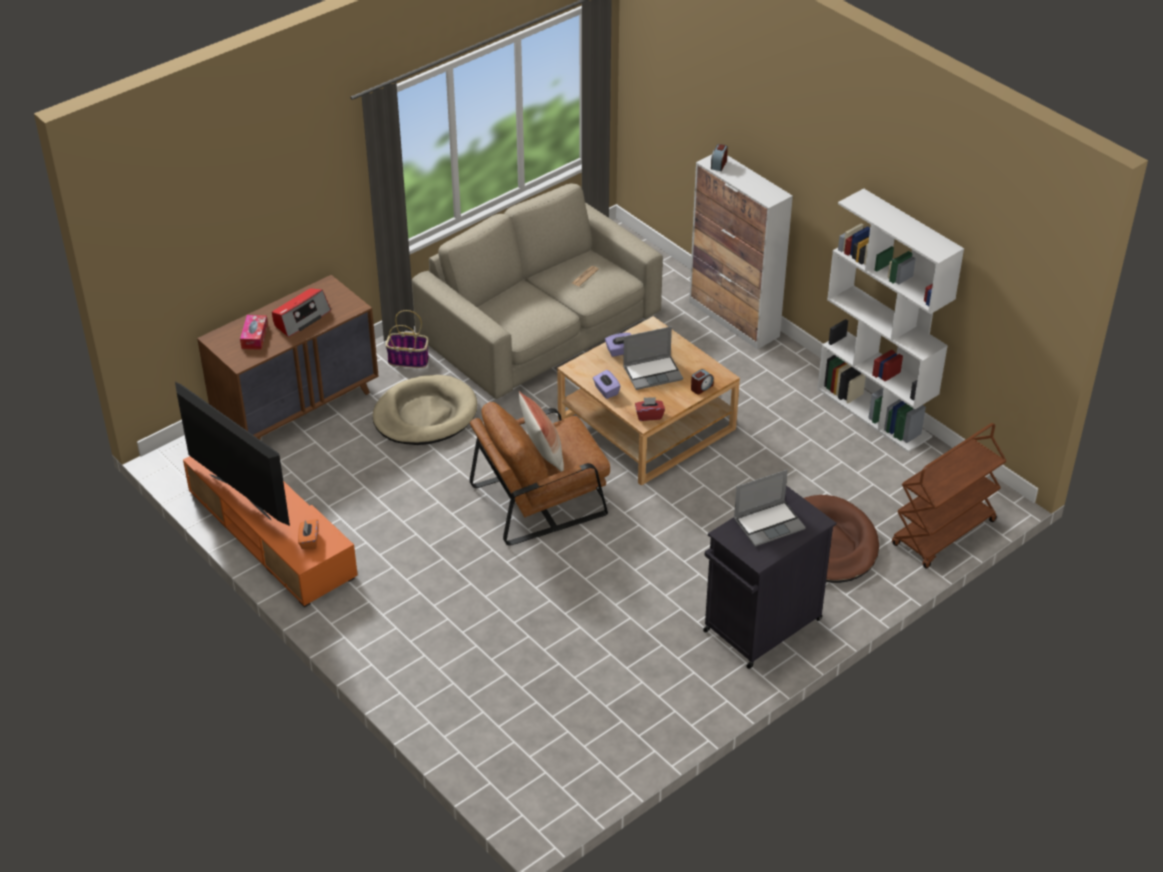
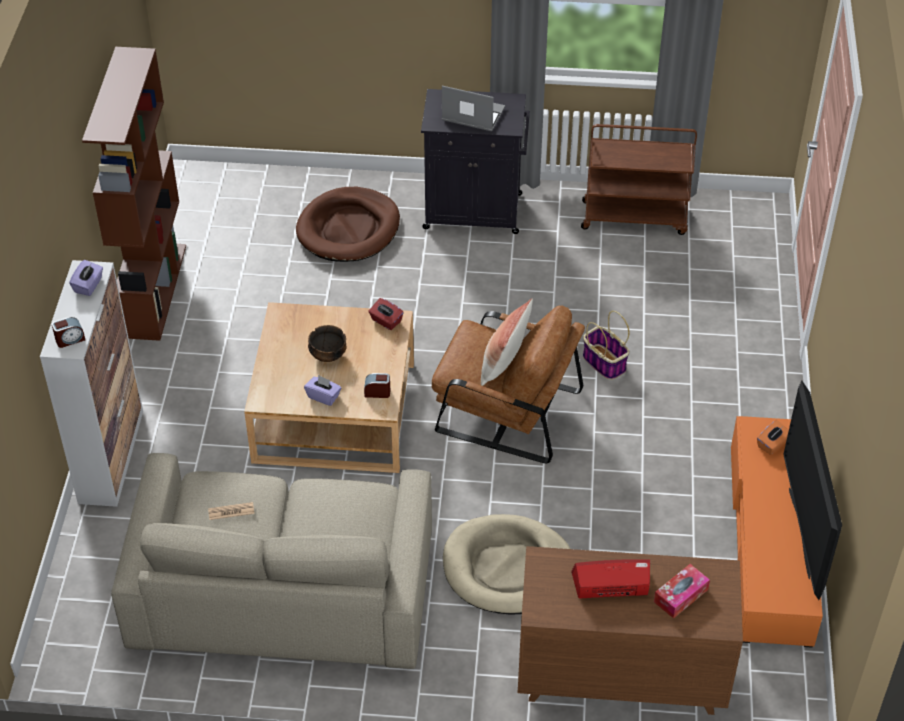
camera: 135 degrees left, 5 degrees up
(409, 360) = (451, 649): basket -> basket (603, 362)
(606, 391) = (388, 367): purple tissue box -> purple tissue box (88, 285)
(653, 373) = (327, 355): laptop -> bowl
(701, 387) = (310, 315): alarm clock -> alarm clock (377, 392)
(874, 412) = (154, 290): white bookcase -> brown bookcase
(943, 534) = (263, 181): brown cart -> brown cart (635, 217)

